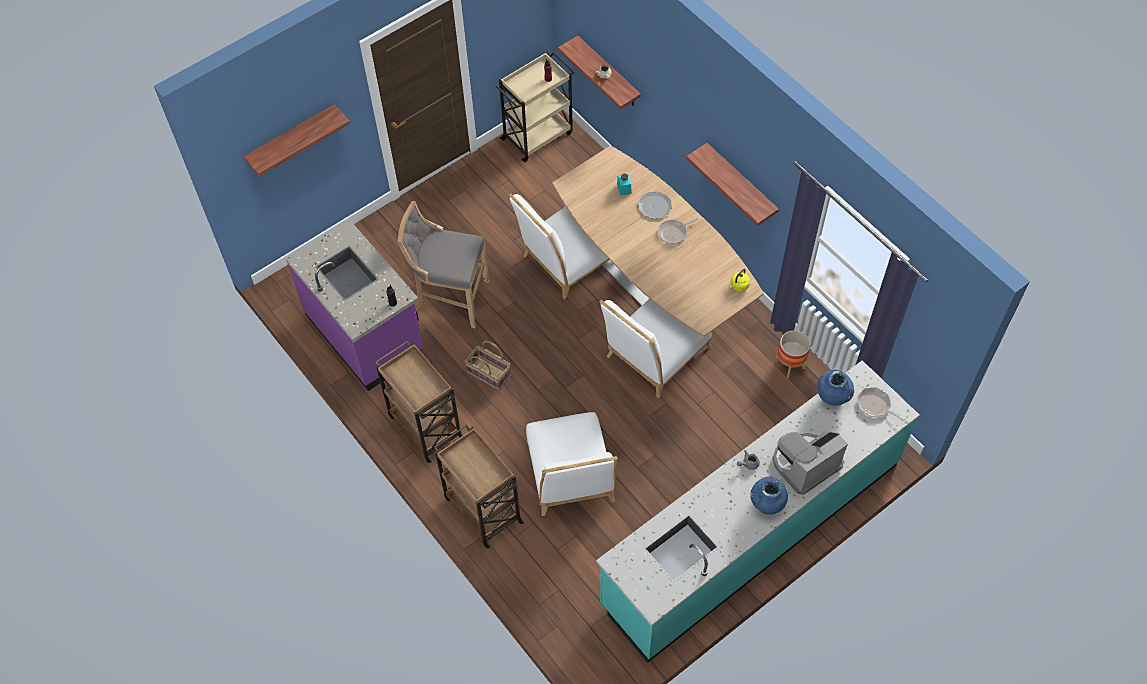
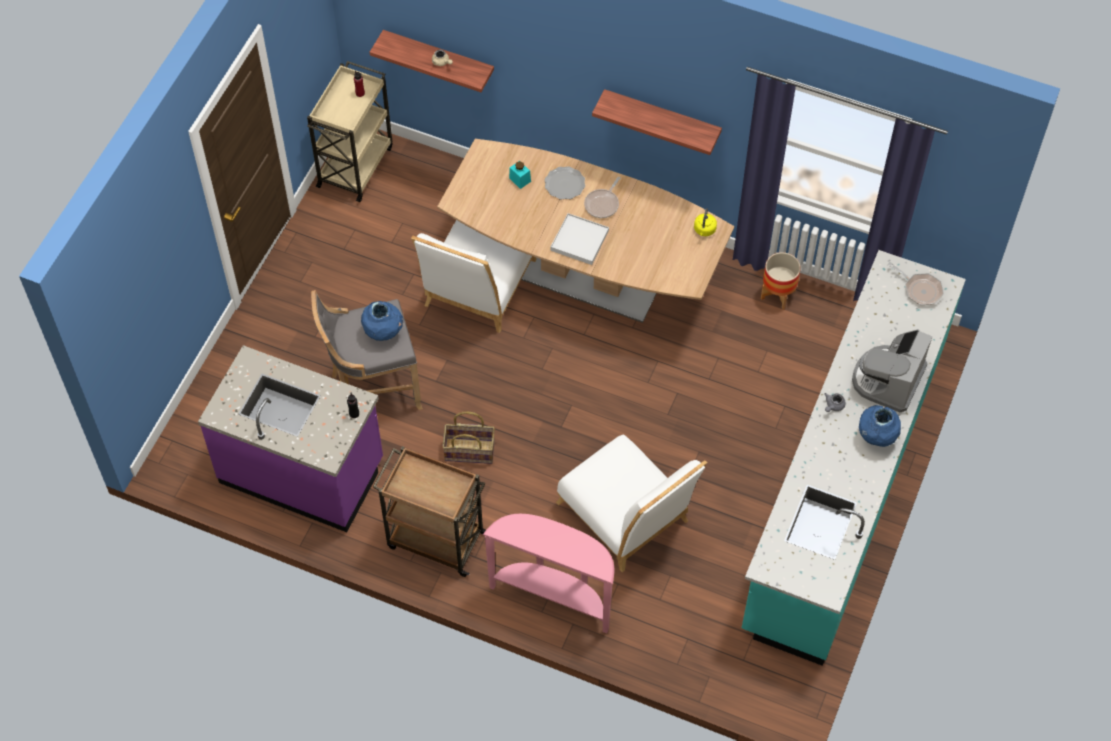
camera: 30 degrees left, 0 degrees up
(292, 139) = (148, 278): shelf -> none
(482, 508) = (554, 596): brown cart -> pink console table
(639, 252) = (579, 241): none -> white tray
(654, 356) = (633, 349): white chair -> none
(833, 397) = (874, 301): blue vase -> blue vase (384, 333)
(876, 406) = (920, 289): frying pan -> frying pan turned 150 degrees counterclockwise

